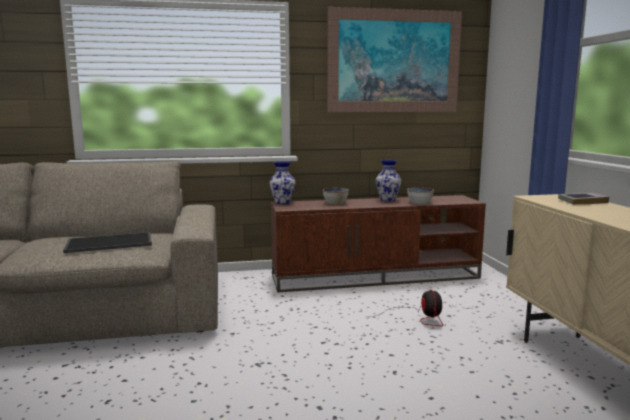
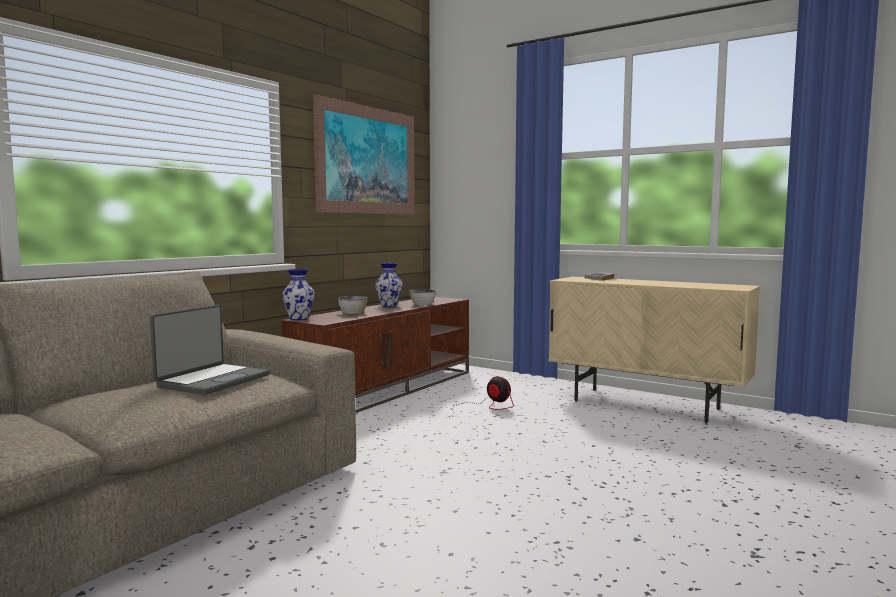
camera: 45 degrees left, 5 degrees down
(110, 242) = (212, 381): tray -> laptop

